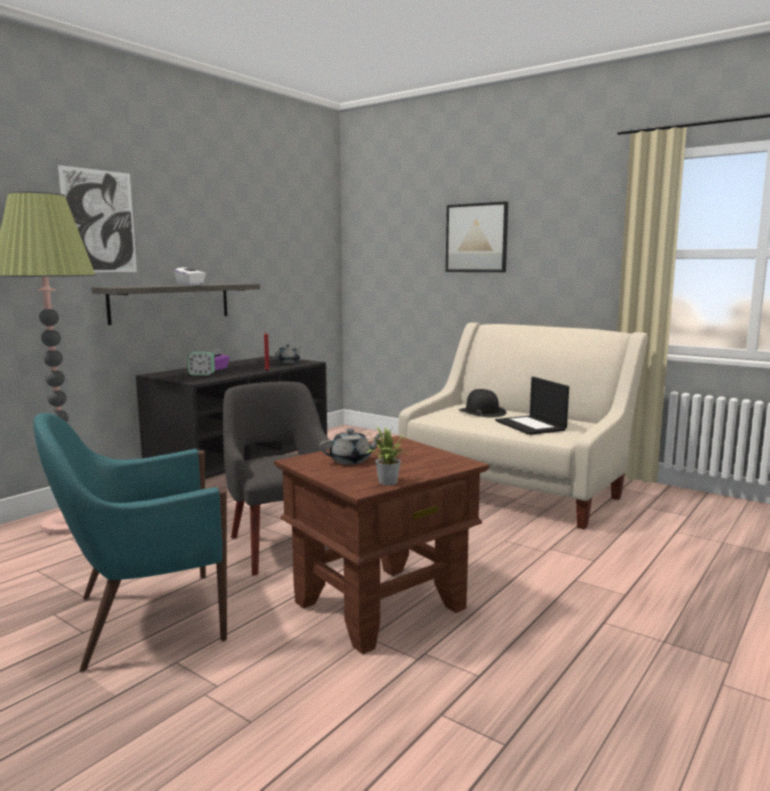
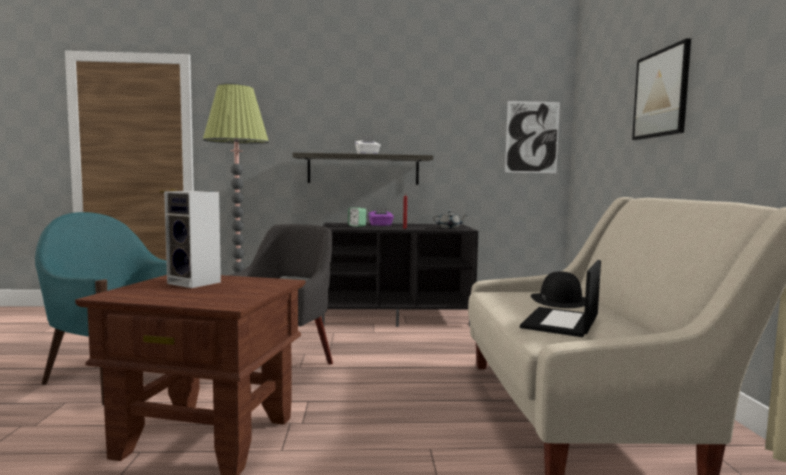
camera: 50 degrees right, 5 degrees down
(99, 221) = (307, 107): picture -> picture (532, 137)
(351, 461) = (196, 283): grey teapot -> speaker
(385, 482) = (134, 297): potted plant -> none

